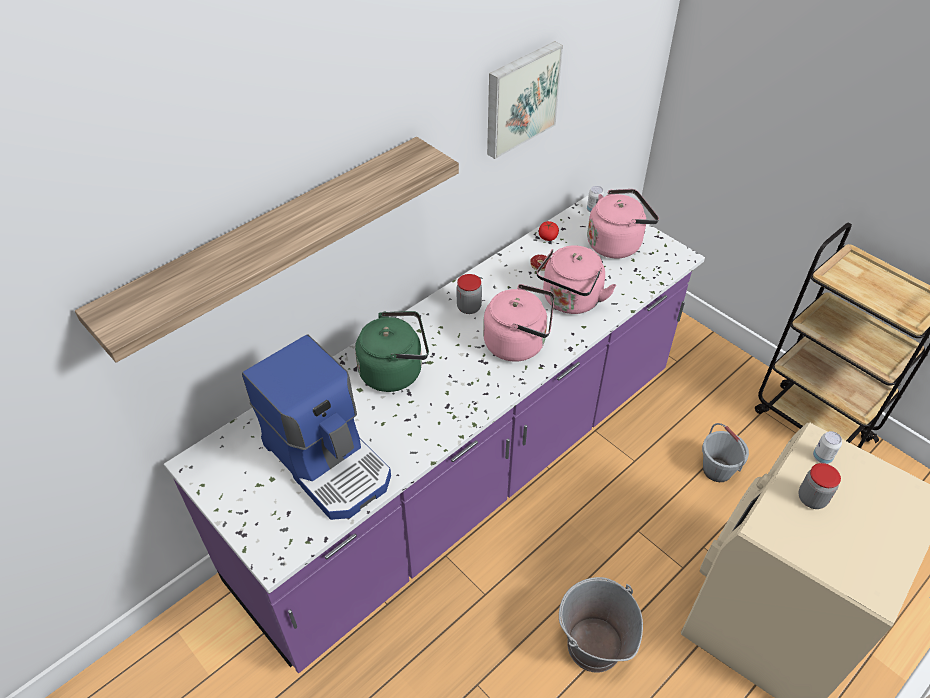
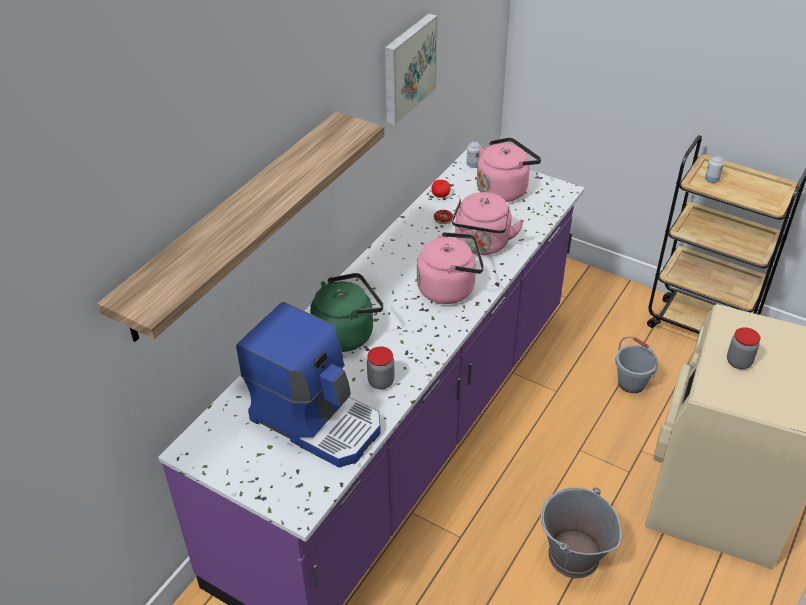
camera: 15 degrees left, 5 degrees down
(469, 307) = (392, 267): jar -> jar (381, 382)
(822, 457) = (735, 329): can -> can (711, 180)

